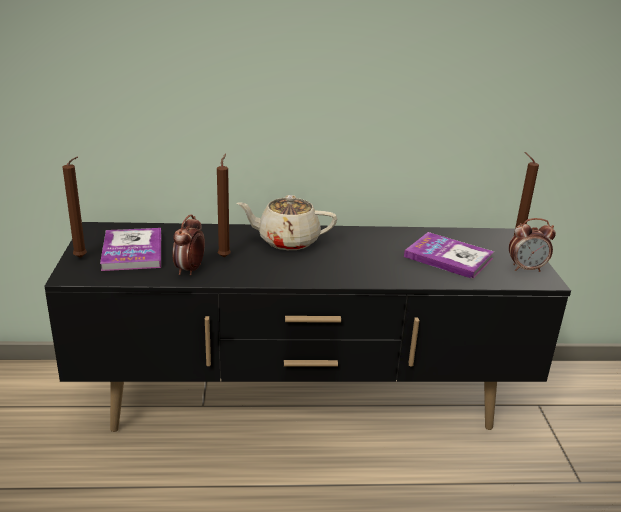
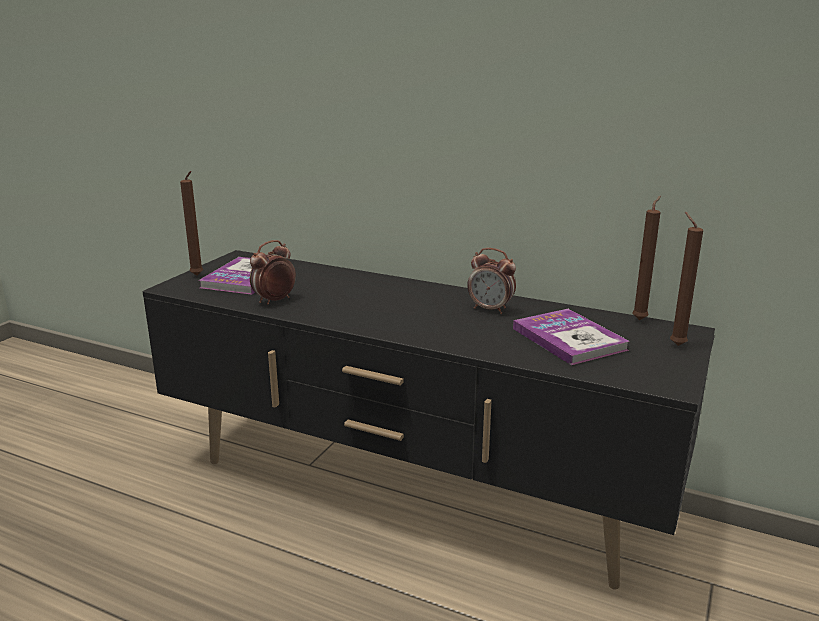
camera: 30 degrees right, 5 degrees down
(225, 256) = (321, 295): brown candle -> brown candle (640, 319)
(287, 241) = (401, 293): beige teapot -> none
(526, 269) = (661, 369): alarm clock -> alarm clock (490, 309)

